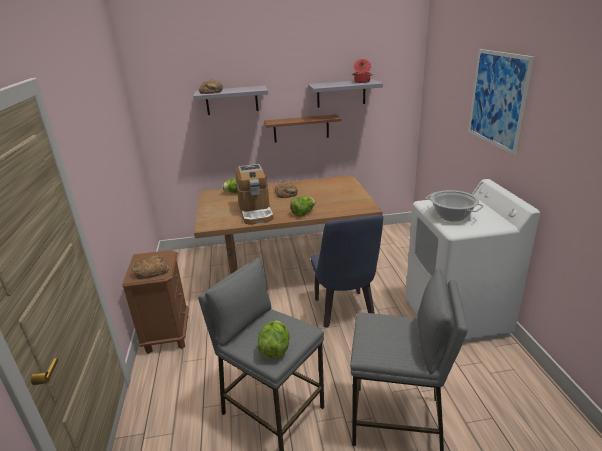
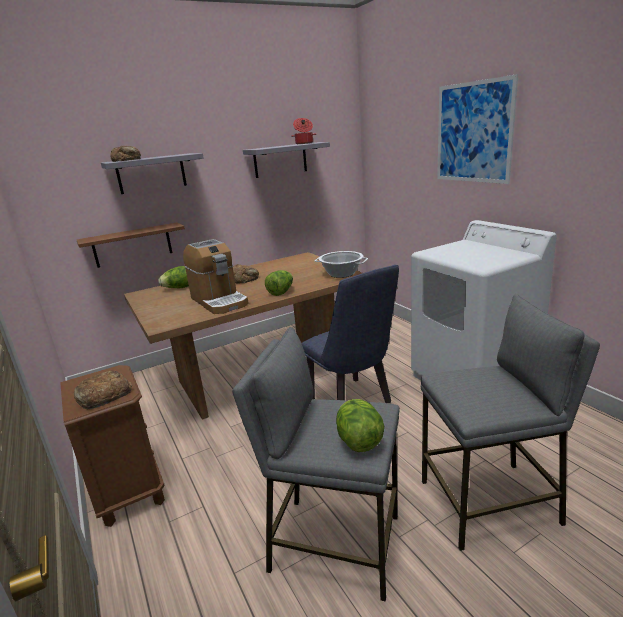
camera: 20 degrees left, 5 degrees down
(301, 128) = (240, 204): brown shelf -> brown shelf (132, 245)
(452, 216) = (466, 256): cooking pot -> cooking pot (342, 274)

